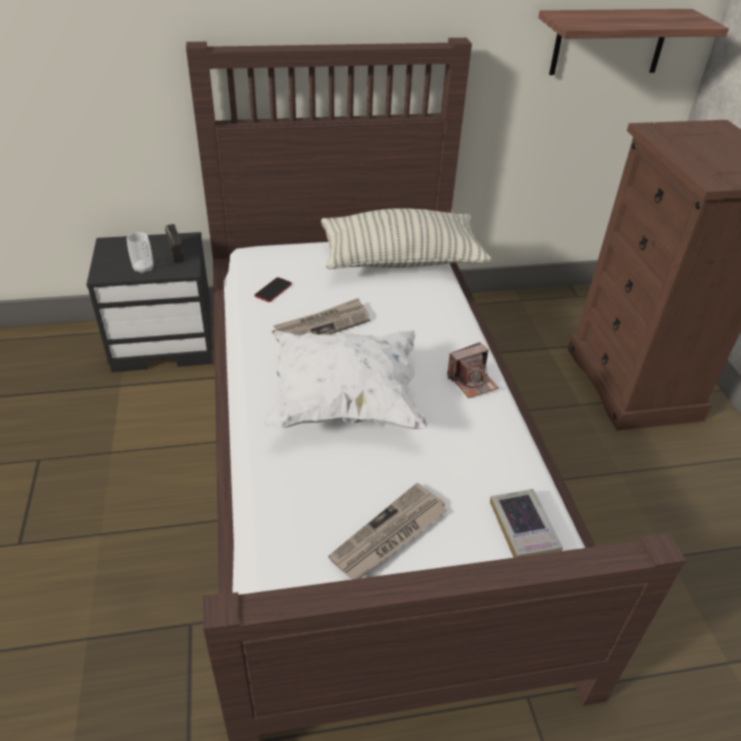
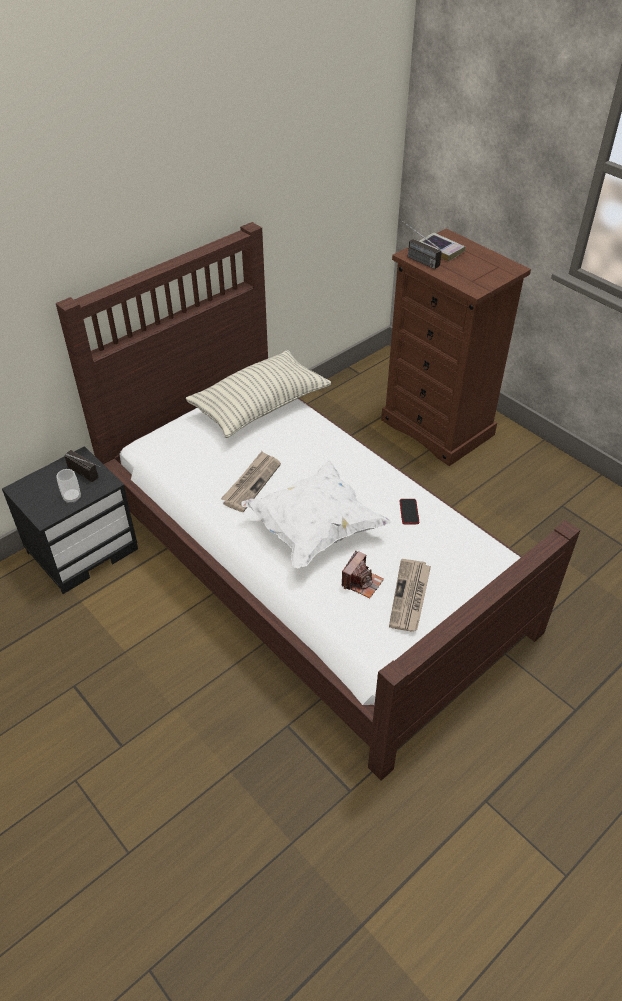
camera: 30 degrees left, 5 degrees up
(273, 290) = (191, 471): phone -> phone (409, 512)
(472, 381) = (379, 478): camera -> camera (362, 582)
(523, 528) = (475, 555): book -> book (440, 250)
(609, 42) = (341, 187): shelf -> none
(655, 133) = (415, 258): none -> radio

